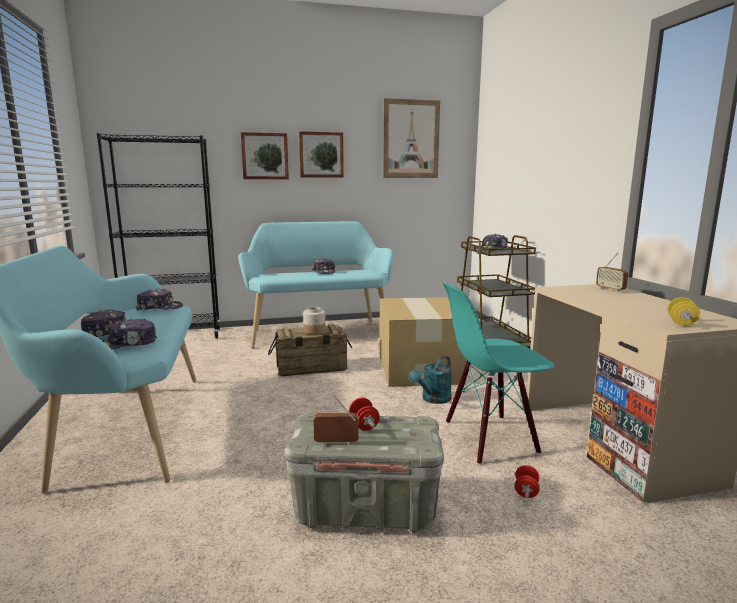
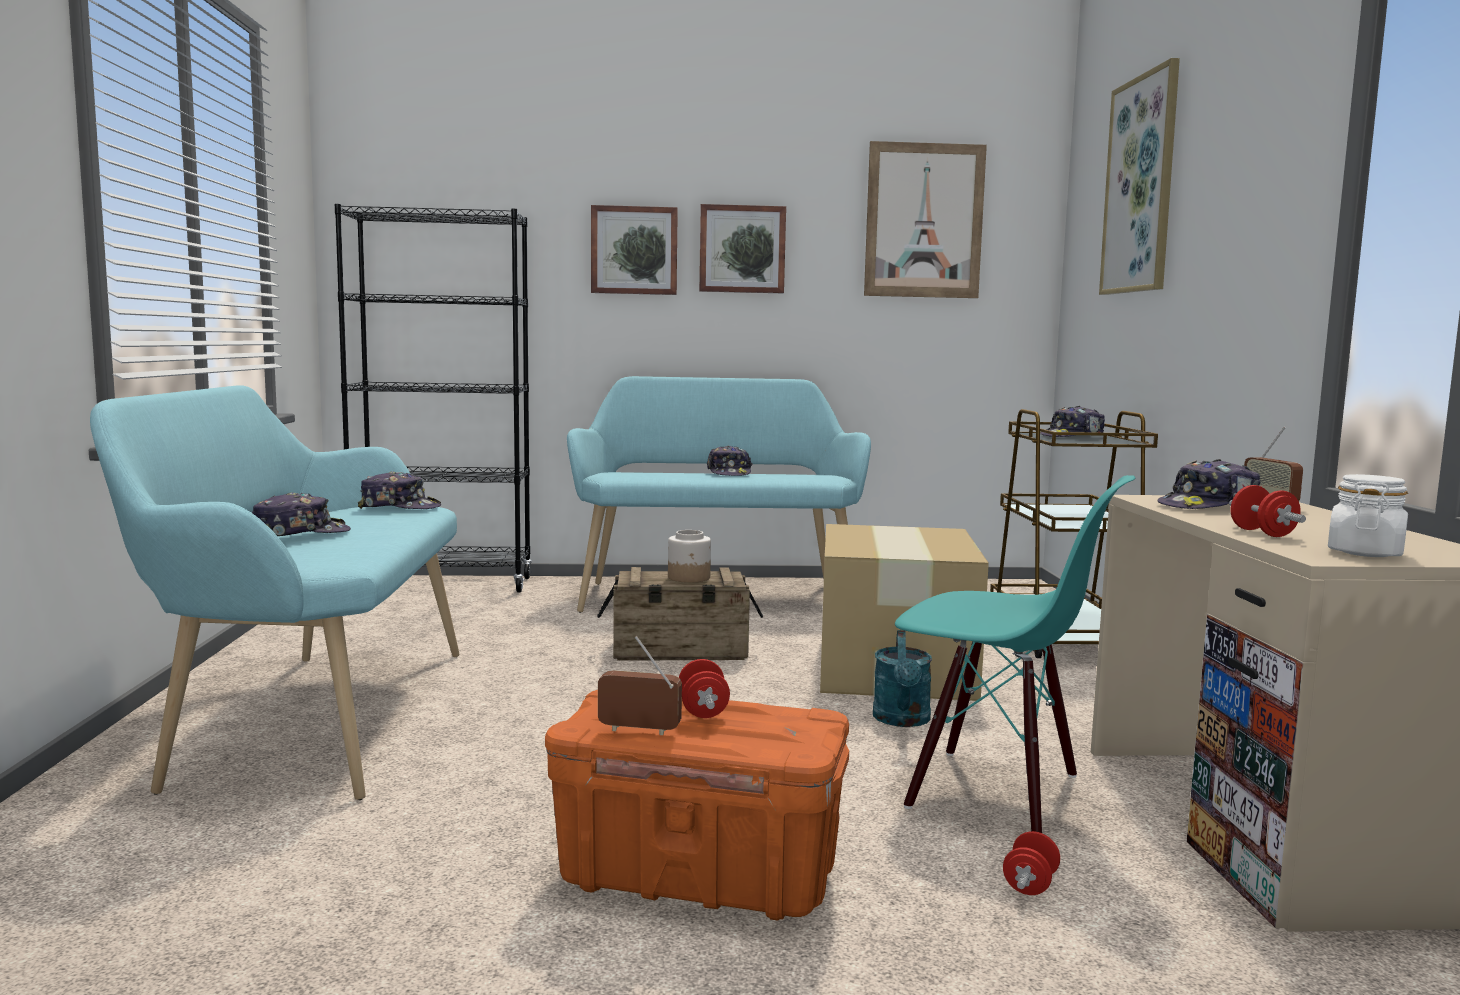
camera: 10 degrees right, 5 degrees down
(128, 345) = (321, 550): cap -> cap (1209, 506)
(364, 509) = (696, 877): grey storage box -> orange storage box
(433, 399) = (902, 720): turquoise watering can -> turquoise watering can turned 45 degrees counterclockwise
(490, 438) = (993, 792): turquoise chair -> turquoise chair turned 150 degrees counterclockwise
(521, 124) = (1141, 185): none -> picture
(626, 311) = (1262, 533): none -> red dumbbell
(681, 323) = (1365, 553): yellow dumbbell -> white jar

